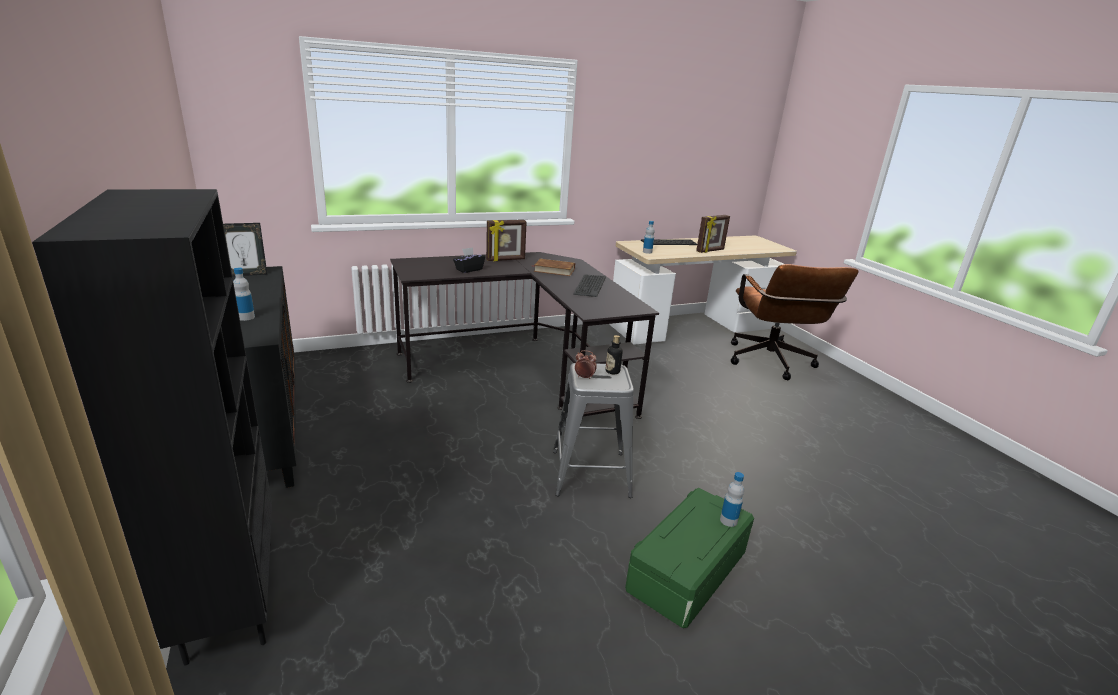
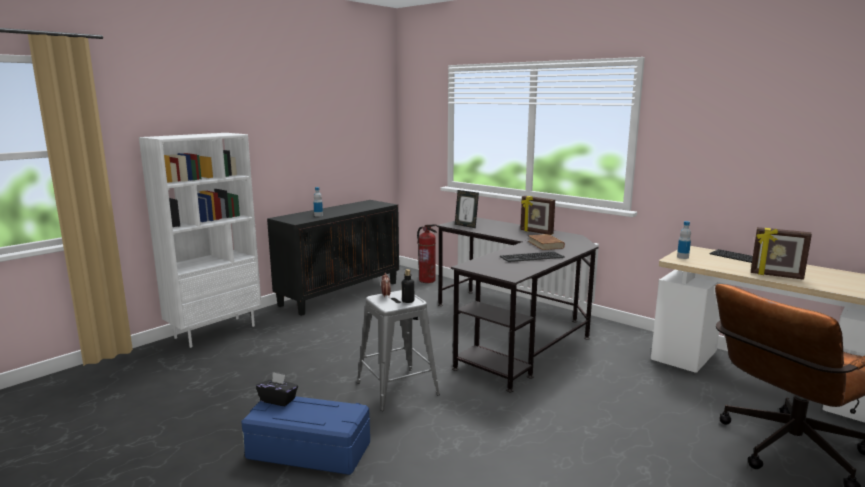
camera: 65 degrees right, 10 degrees down
(229, 596) = (215, 331): black bookcase -> white bookcase
(246, 274) = (373, 204): picture frame -> picture frame (466, 226)
(320, 362) = (427, 280): none -> fire extinguisher
(469, 269) = (491, 230): black tissue box -> black tissue box (278, 400)
(688, 572) = (307, 452): green storage box -> blue storage box
(728, 520) = (327, 422): bottle -> none

